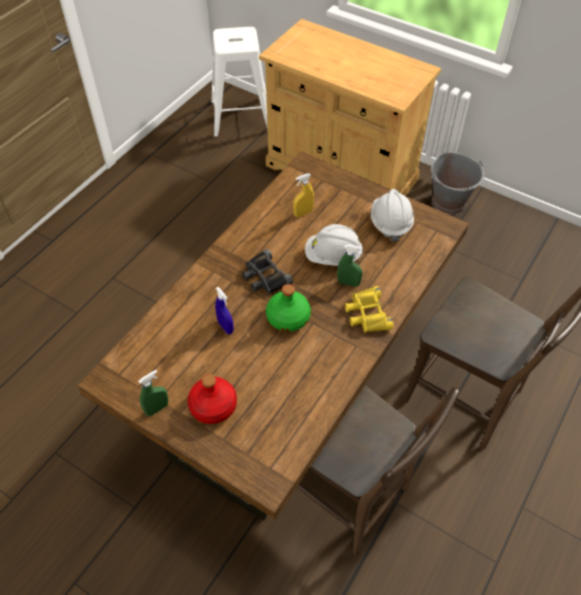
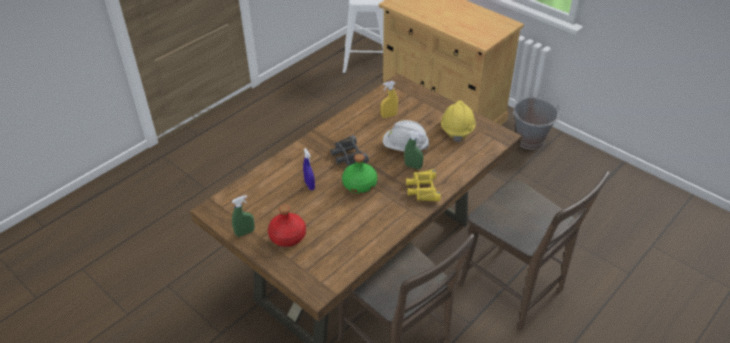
camera: 10 degrees right, 10 degrees down
(390, 223) = (457, 129): white hard hat -> yellow hard hat

